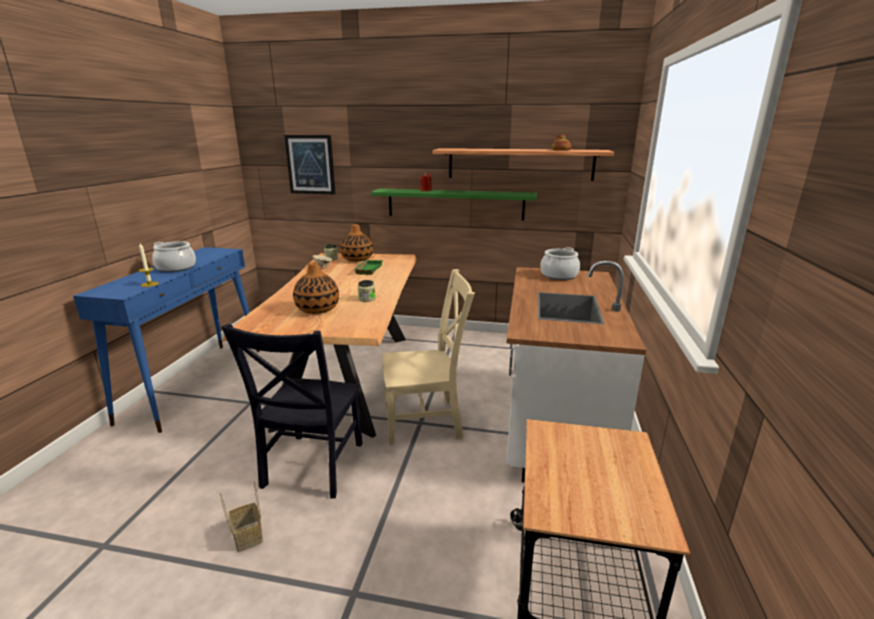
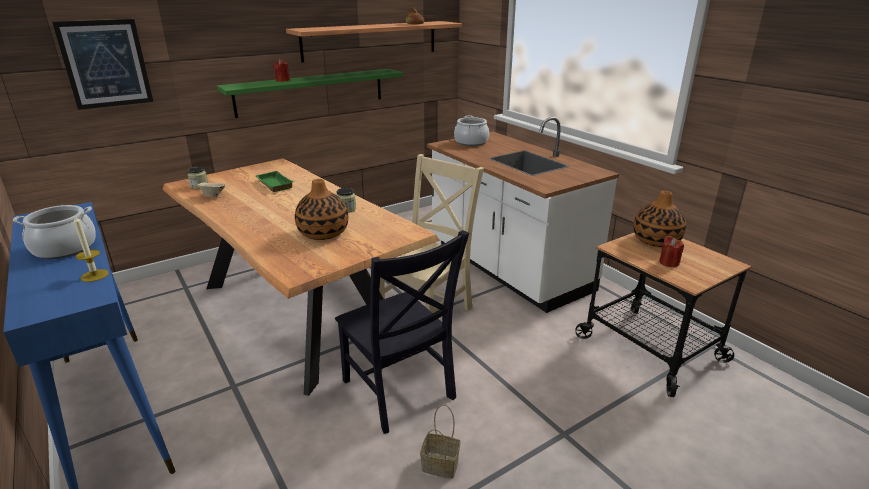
camera: 45 degrees left, 5 degrees up
(357, 259) = (232, 178): vase -> vase (656, 241)
(572, 478) = (669, 262): none -> red candle

